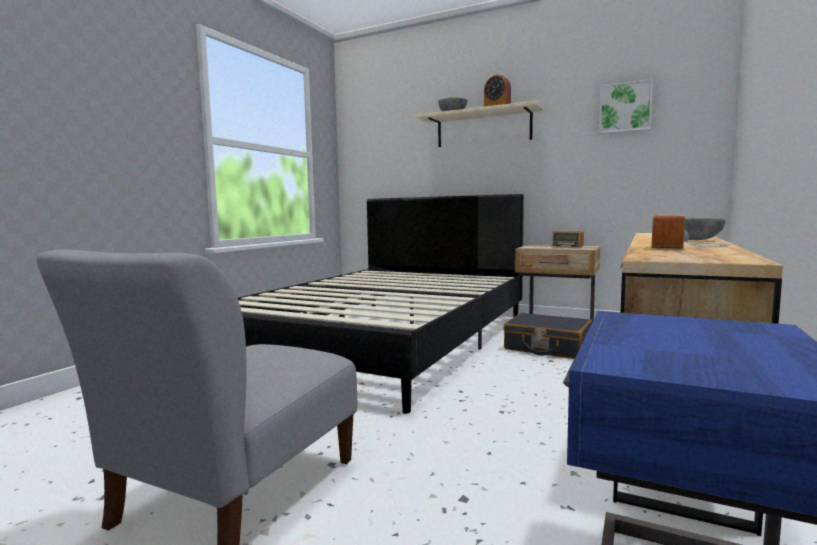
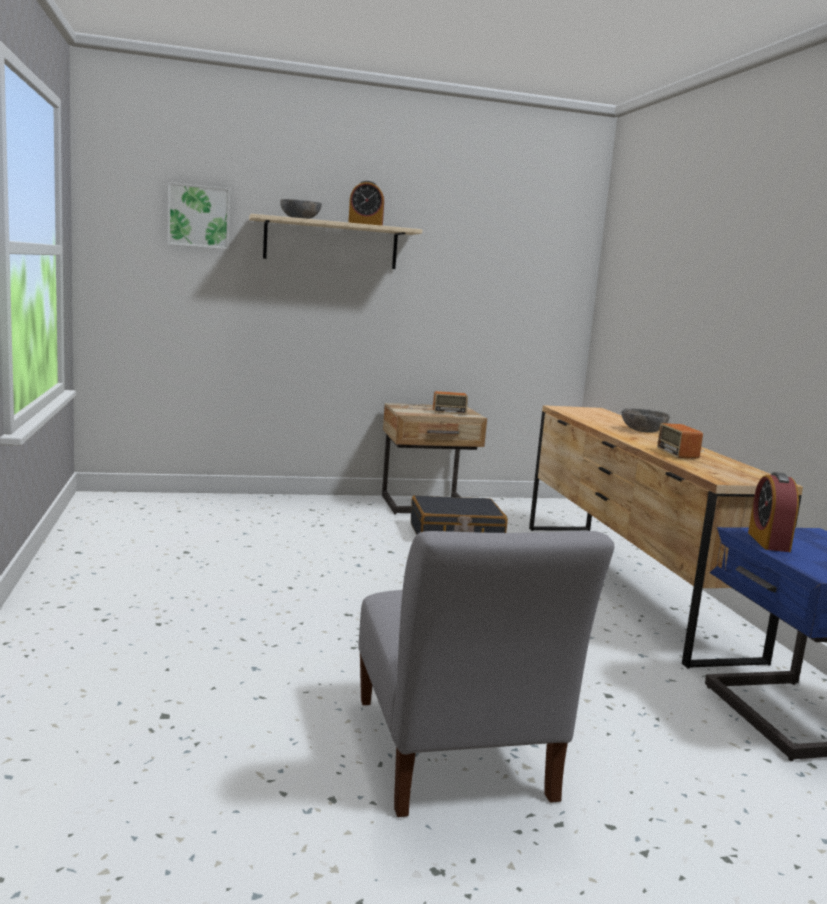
camera: 40 degrees left, 5 degrees up
(386, 340) = (268, 551): black bed -> none
(625, 107) = (500, 249): picture -> picture (198, 216)
(632, 326) = (768, 542): none -> alarm clock

